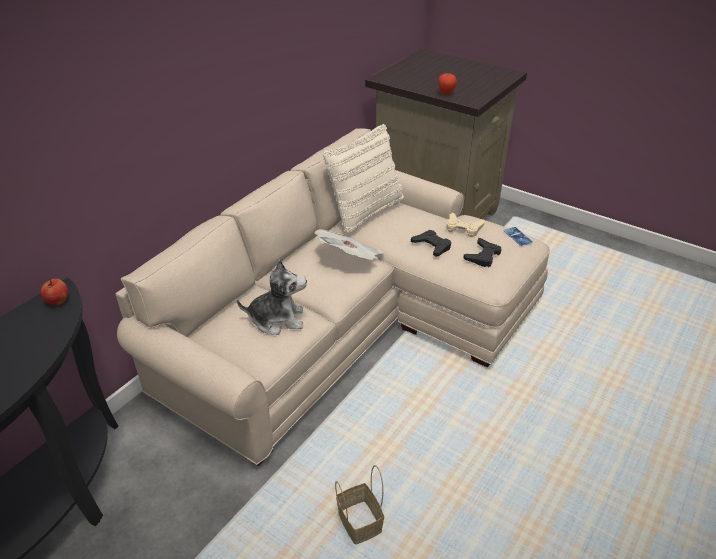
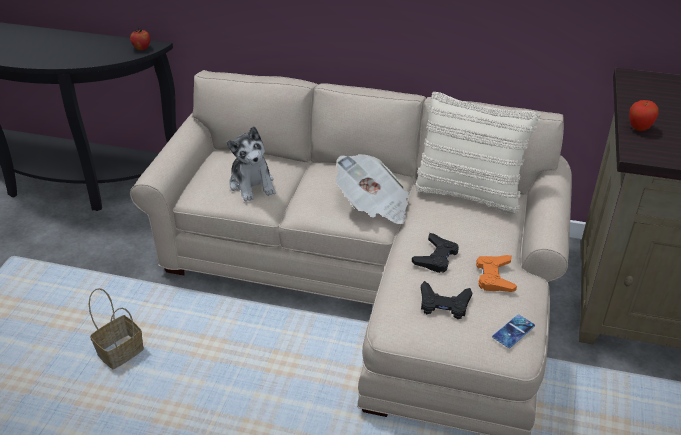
camera: 70 degrees right, 0 degrees up
(463, 228) = (494, 277): beige game controller -> orange game controller

